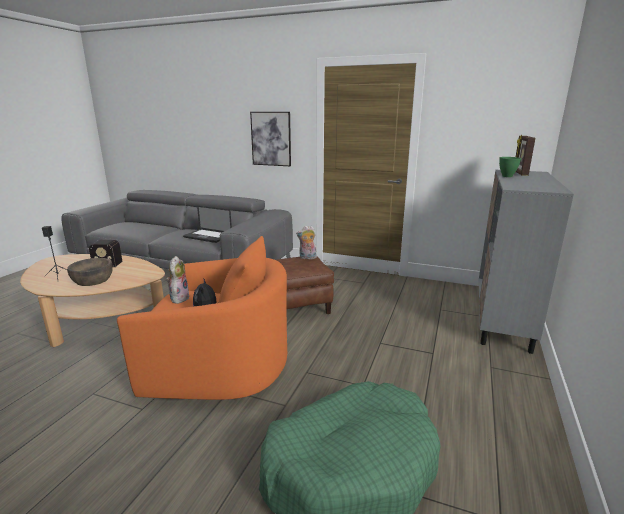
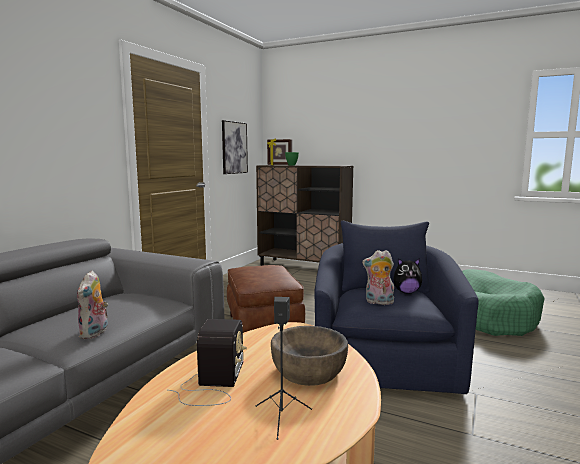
camera: 85 degrees left, 10 degrees down
(207, 236) = (122, 305): laptop -> none
(219, 364) = (384, 359): orange armchair -> blue armchair
(271, 139) = (67, 142): picture -> picture (234, 147)
(307, 258) = (245, 268): plush toy -> plush toy (95, 333)
(502, 319) = (304, 267): grey cabinet -> brown cabinet

